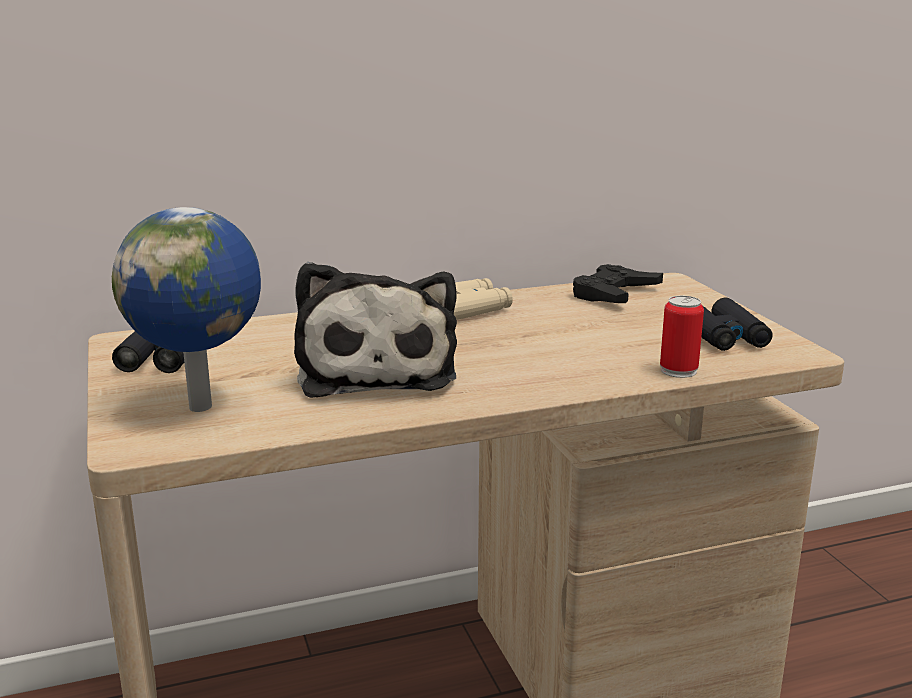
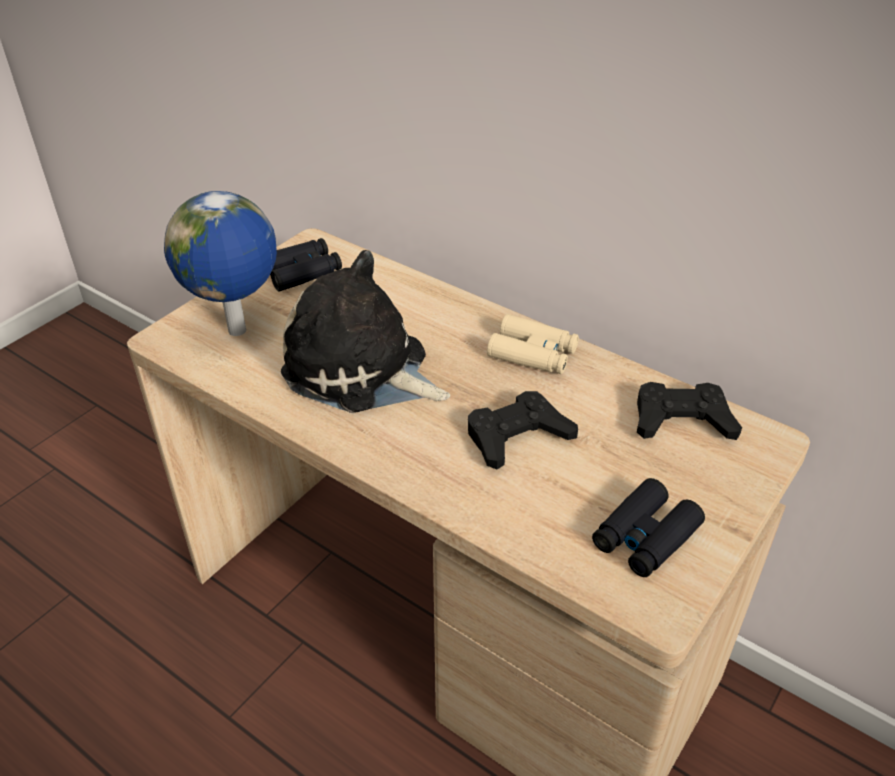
camera: 55 degrees right, 20 degrees up
(376, 370) = (362, 371): plush toy -> plush toy turned 75 degrees clockwise
(559, 341) = (517, 436): none -> black game controller
(678, 370) = (522, 536): can -> none

